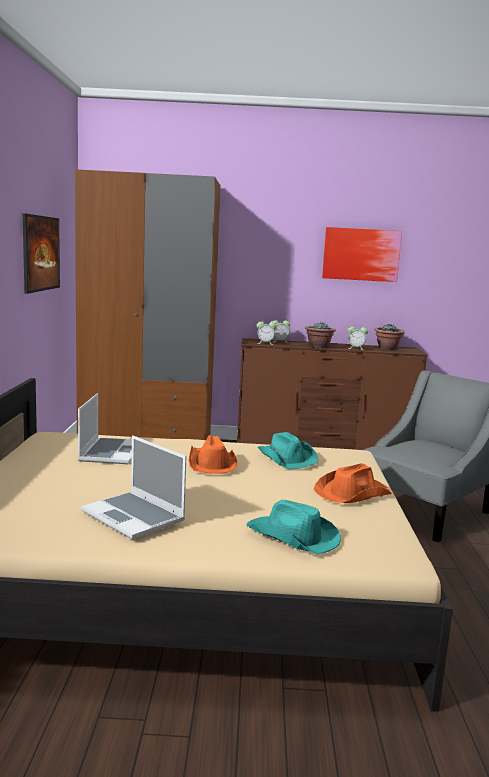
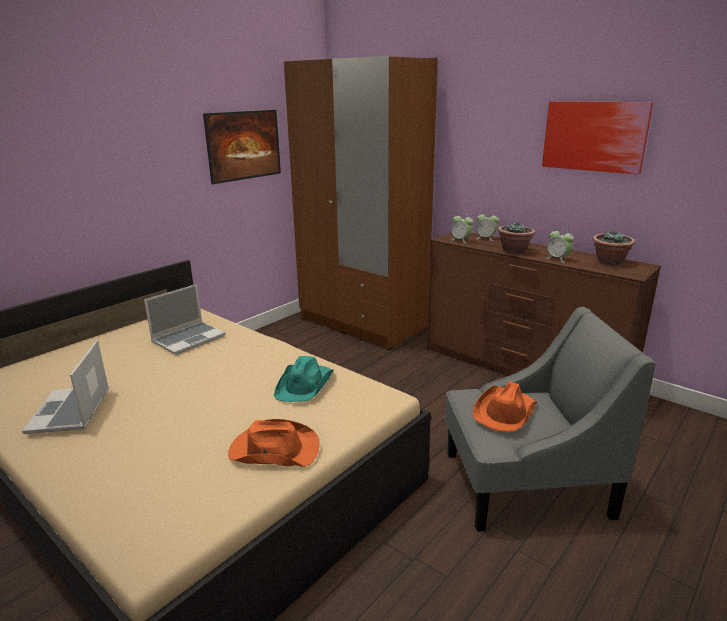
camera: 40 degrees right, 10 degrees up
(211, 463) = (233, 372): orange hat -> orange hat (505, 412)
(293, 536) = (122, 481): turquoise hat -> none

